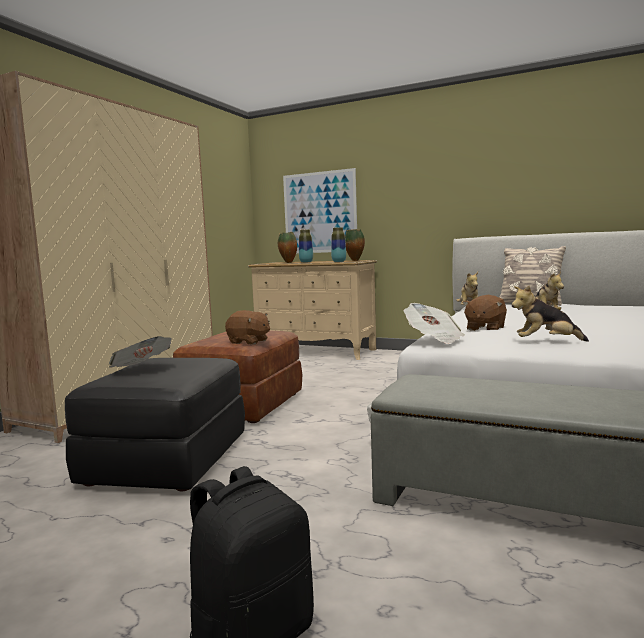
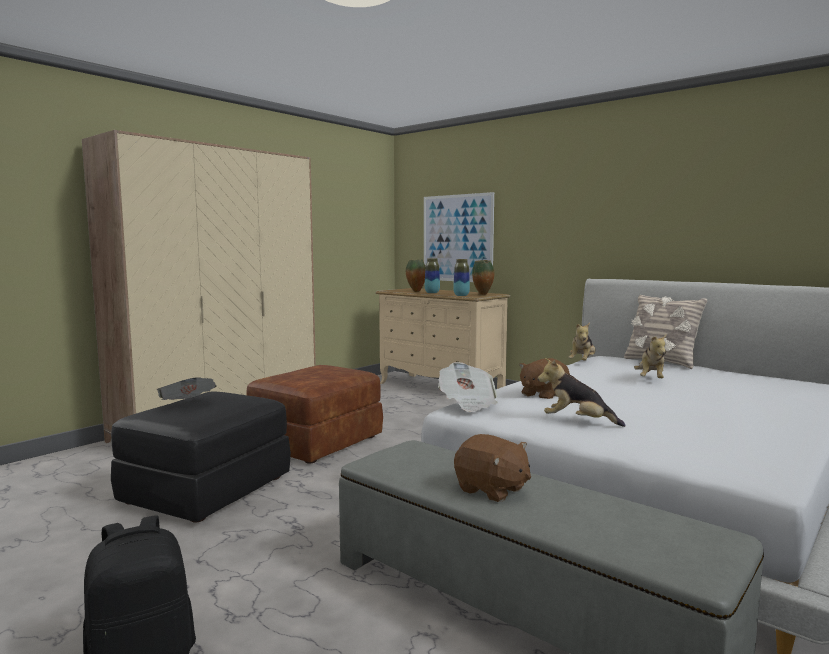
camera: 15 degrees right, 0 degrees up
(248, 342) = (315, 382): brown plush toy -> brown plush toy (491, 490)

